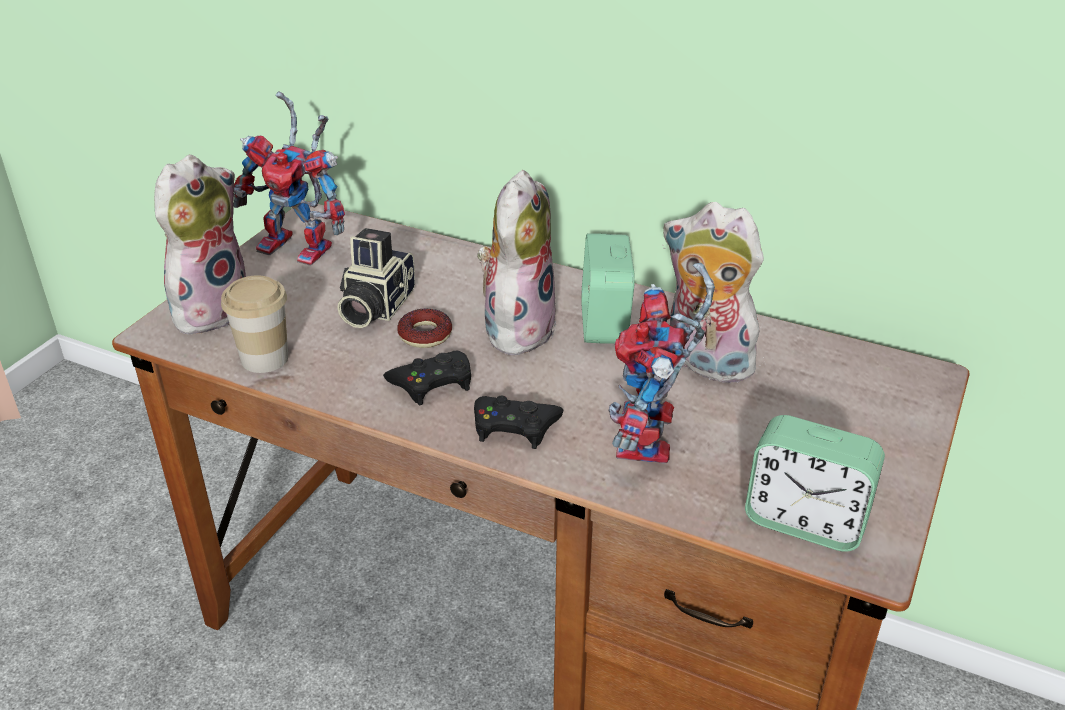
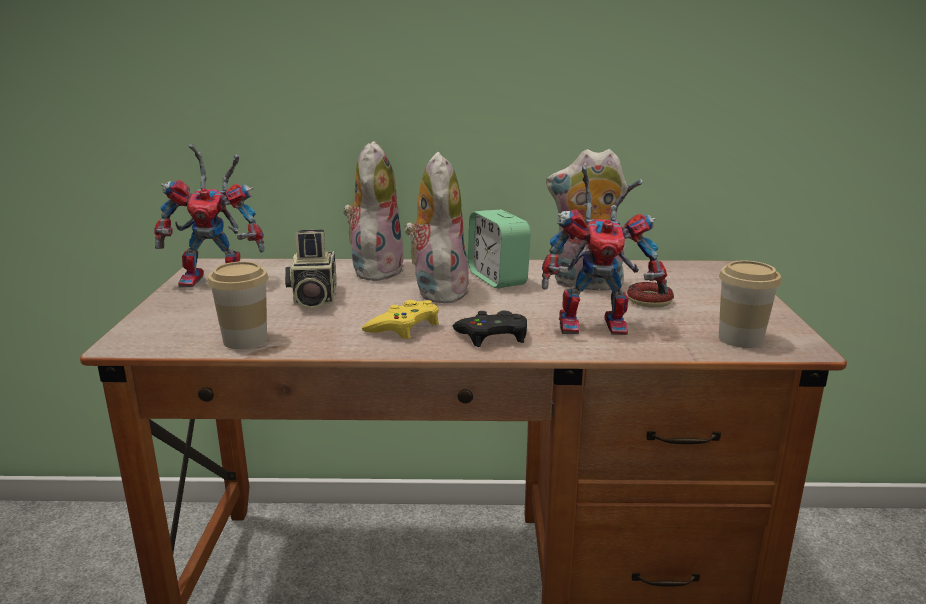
camera: 25 degrees left, 15 degrees down
(211, 309) = (166, 323): plush toy -> plush toy (375, 269)
(425, 335) = (370, 305): donut -> donut (649, 301)
(432, 383) = (404, 327): black game controller -> yellow game controller
(651, 441) = (598, 324): toy robot -> toy robot turned 75 degrees counterclockwise
(805, 521) = (740, 339): alarm clock -> cup

